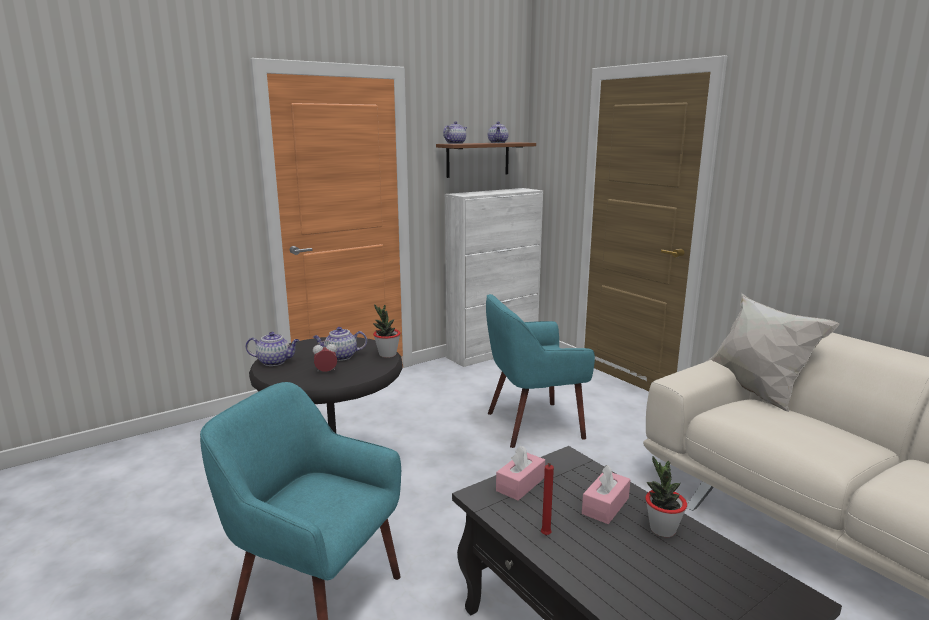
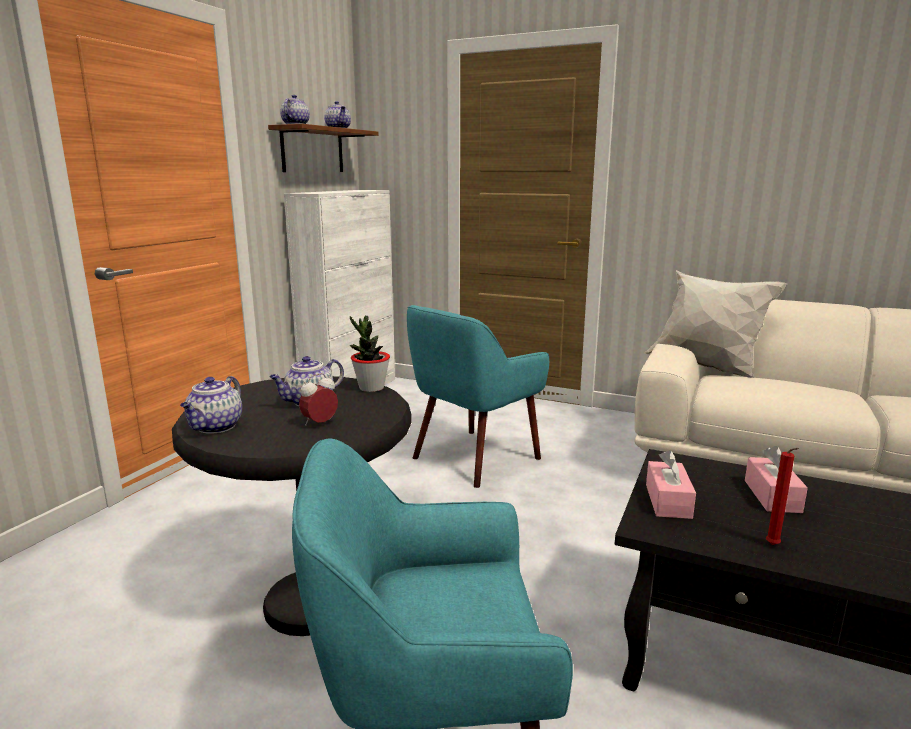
camera: 30 degrees left, 0 degrees up
(275, 362) = (215, 427): teapot -> teapot turned 135 degrees clockwise
(662, 529) = (847, 501): potted plant -> none

